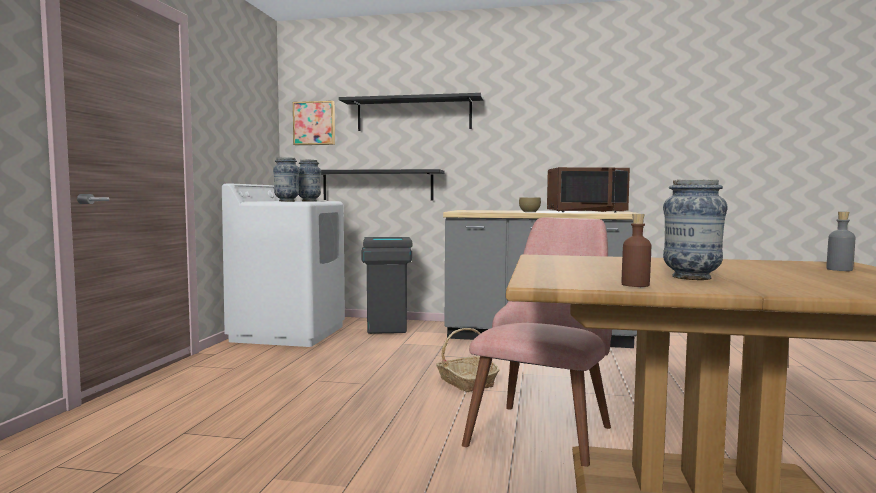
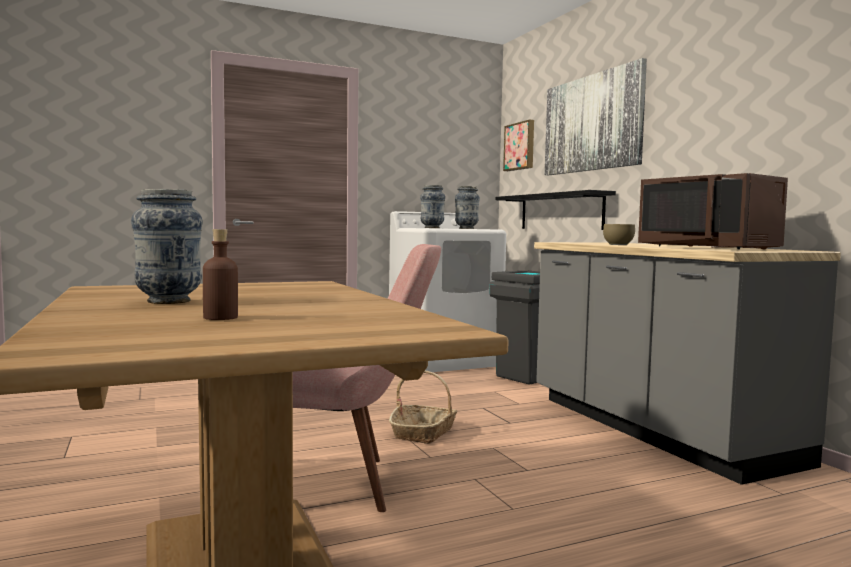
camera: 55 degrees right, 0 degrees up
(414, 114) = (592, 123): black shelf -> picture
(635, 285) = (96, 296): brown bottle -> brown bottle (220, 317)
(839, 269) = (341, 327): grey bottle -> none

